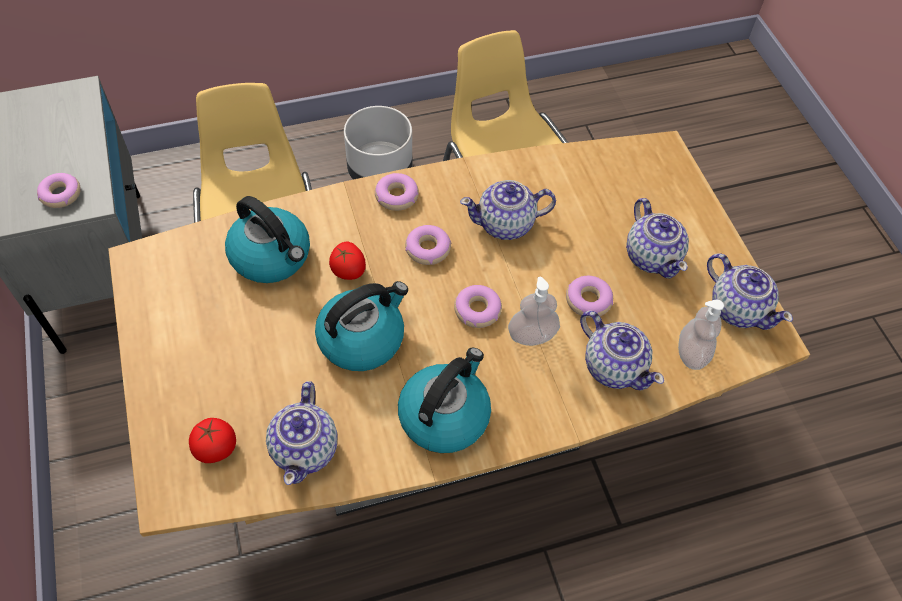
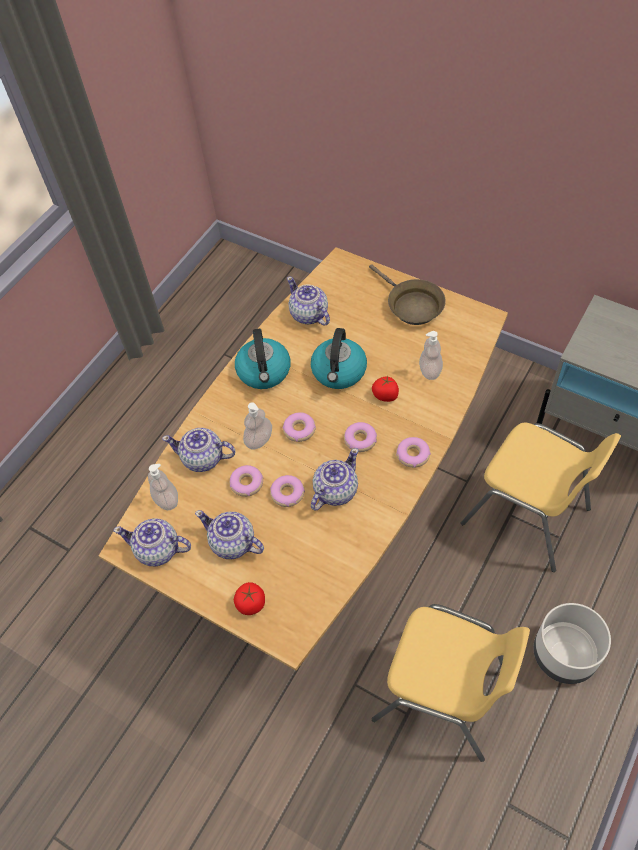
camera: 145 degrees right, 0 degrees up
(61, 194) = (599, 343): donut -> donut (287, 493)
(182, 347) = (411, 305): none -> brown frying pan
(216, 448) = (345, 287): tomato -> tomato (251, 603)
(272, 256) = (430, 370): kettle -> soap dispenser

